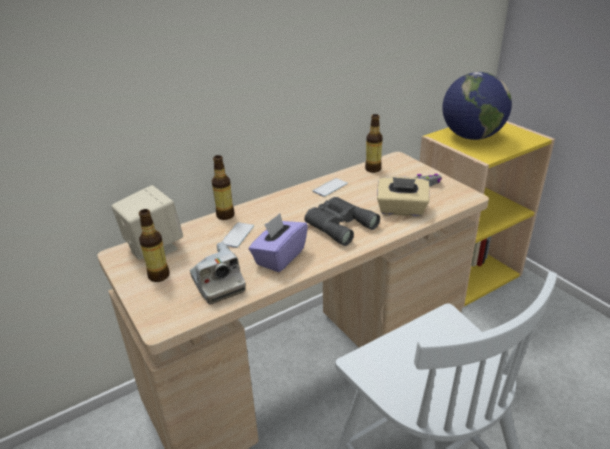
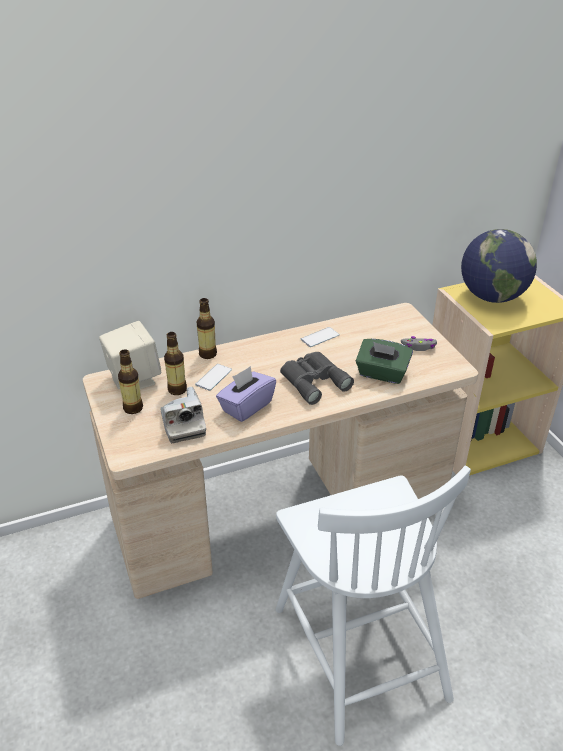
camera: 10 degrees right, 5 degrees up
(373, 169) = (372, 321): bottle -> bottle (177, 389)
(401, 210) = (382, 374): beige tissue box -> green tissue box

